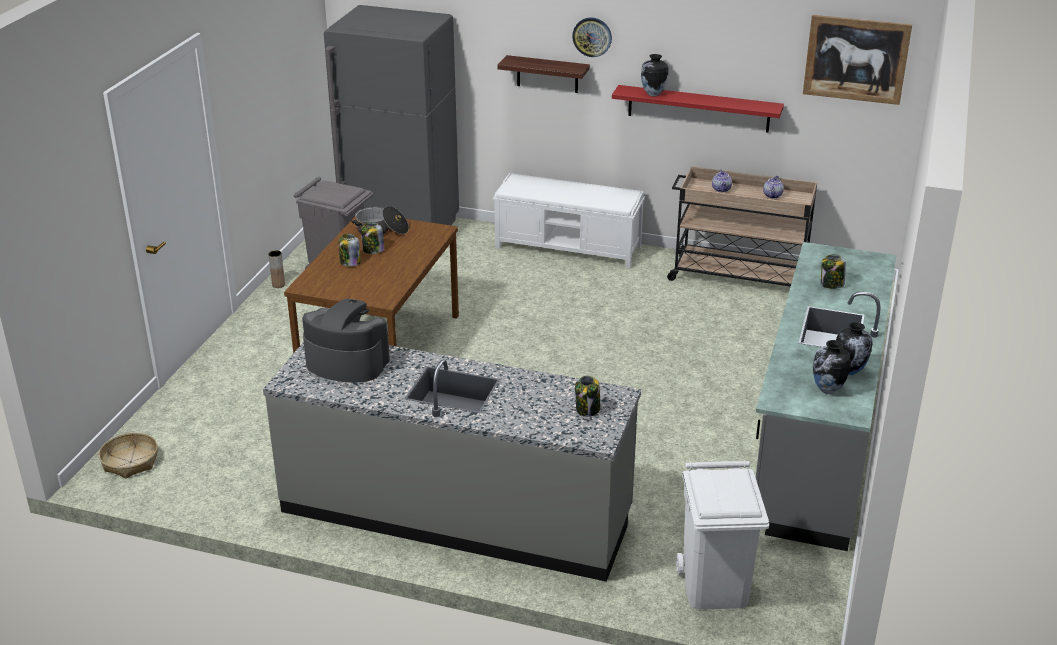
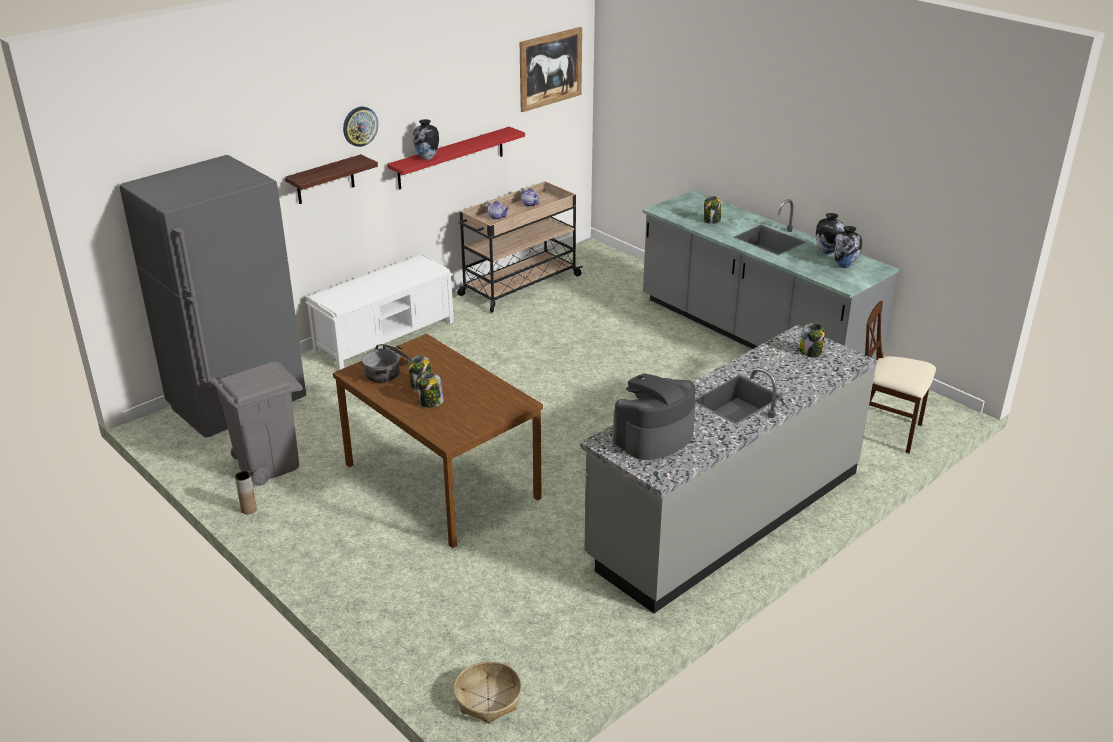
camera: 60 degrees left, 0 degrees up
(715, 586) = (887, 431): white trash can -> beige chair

